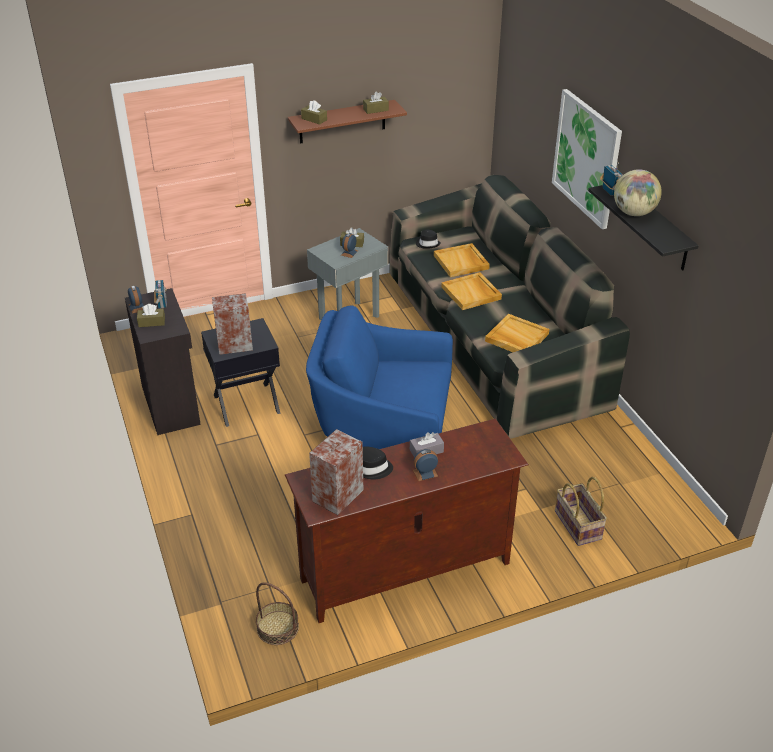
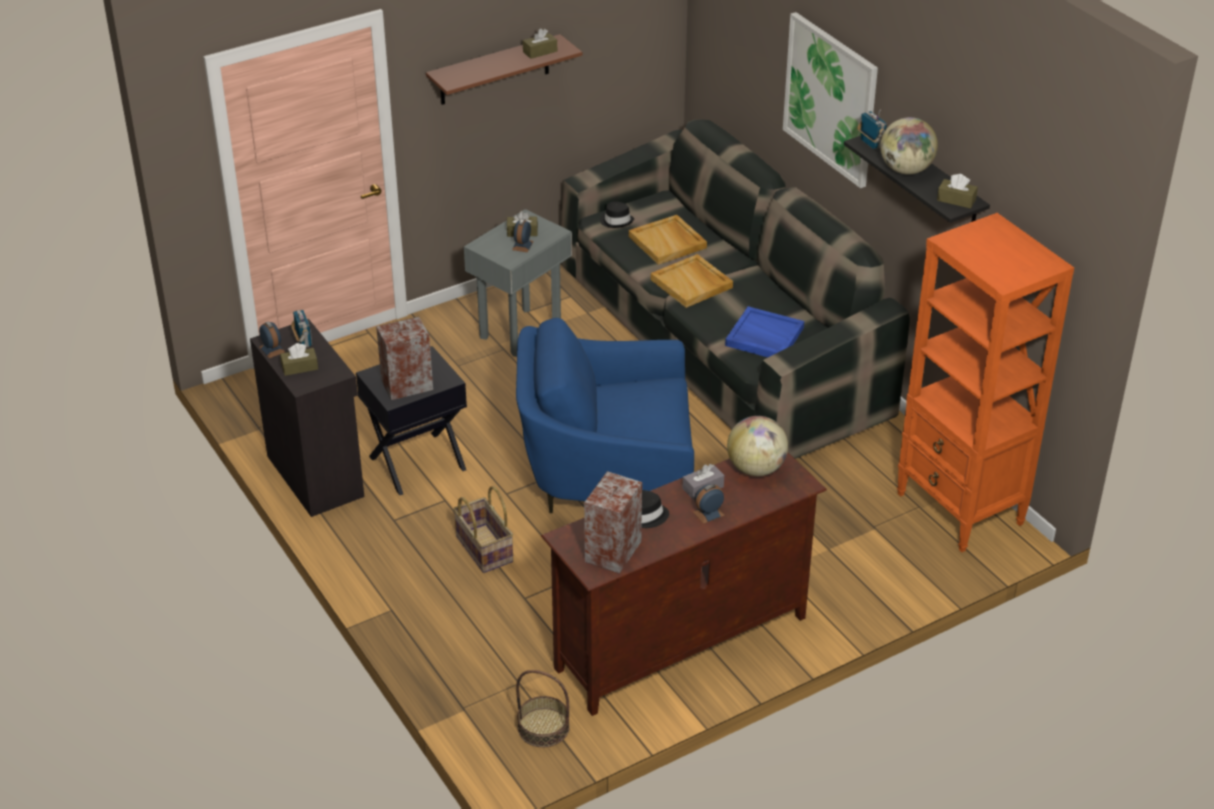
camera: 10 degrees left, 0 degrees up
(314, 119) = (463, 73): brown tissue box -> brown tissue box (956, 200)
(474, 440) = (756, 468): none -> globe
(516, 337) = (763, 337): beige tray -> blue tray
(577, 525) = (877, 563): basket -> basket (483, 549)
(652, 490) = (960, 510): none -> orange bookcase

